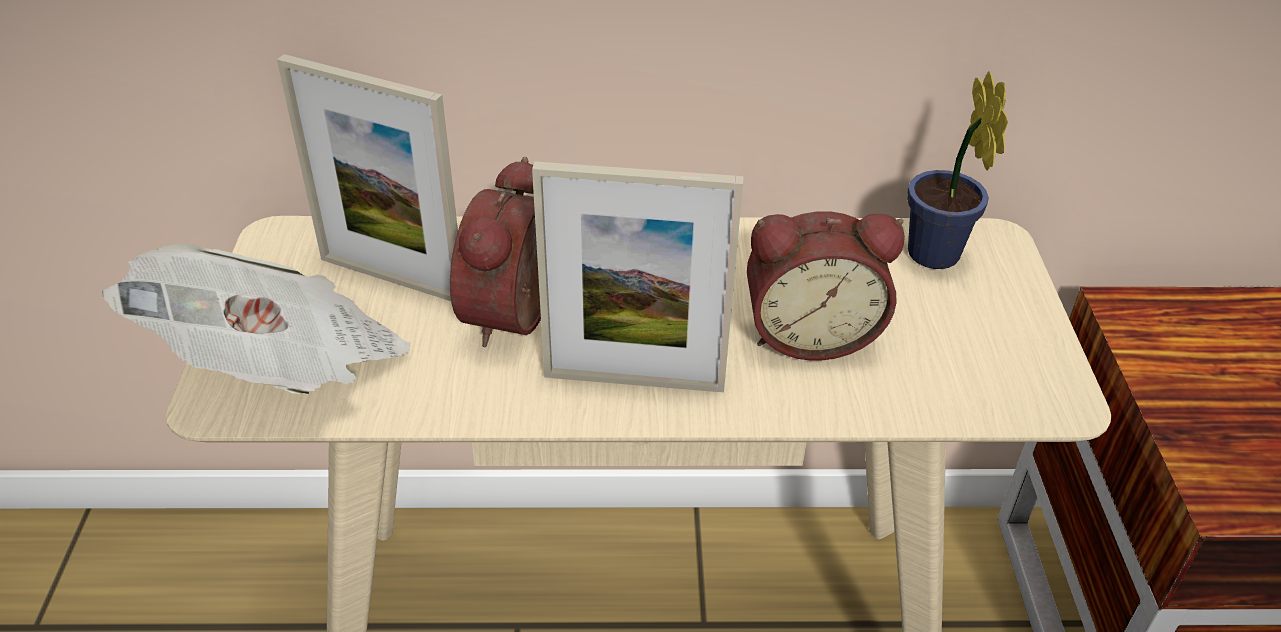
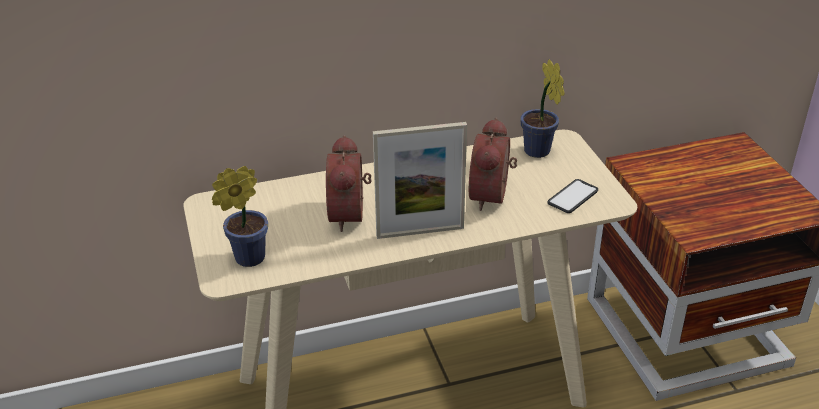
camera: 15 degrees left, 5 degrees down
(282, 366) = (246, 259): newspaper -> potted plant
(392, 278) = (277, 210): picture frame -> none
(810, 333) = (493, 196): alarm clock -> alarm clock turned 120 degrees clockwise
(975, 369) = (572, 197): none -> phone

